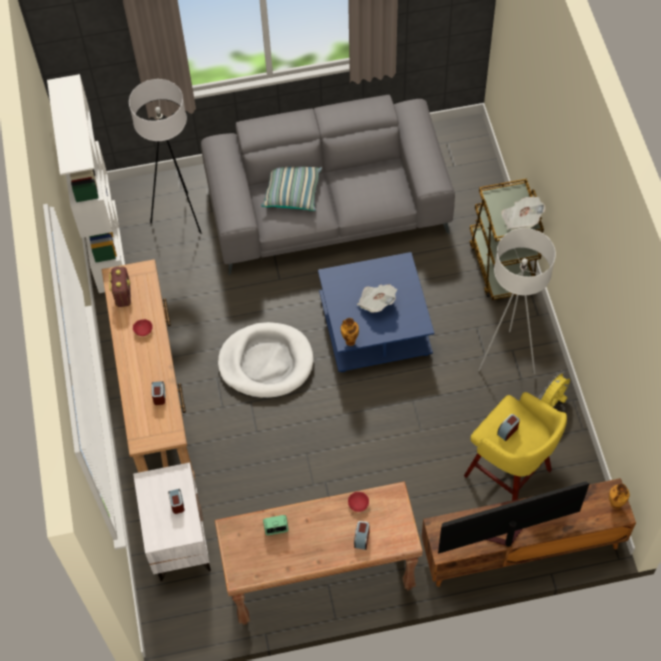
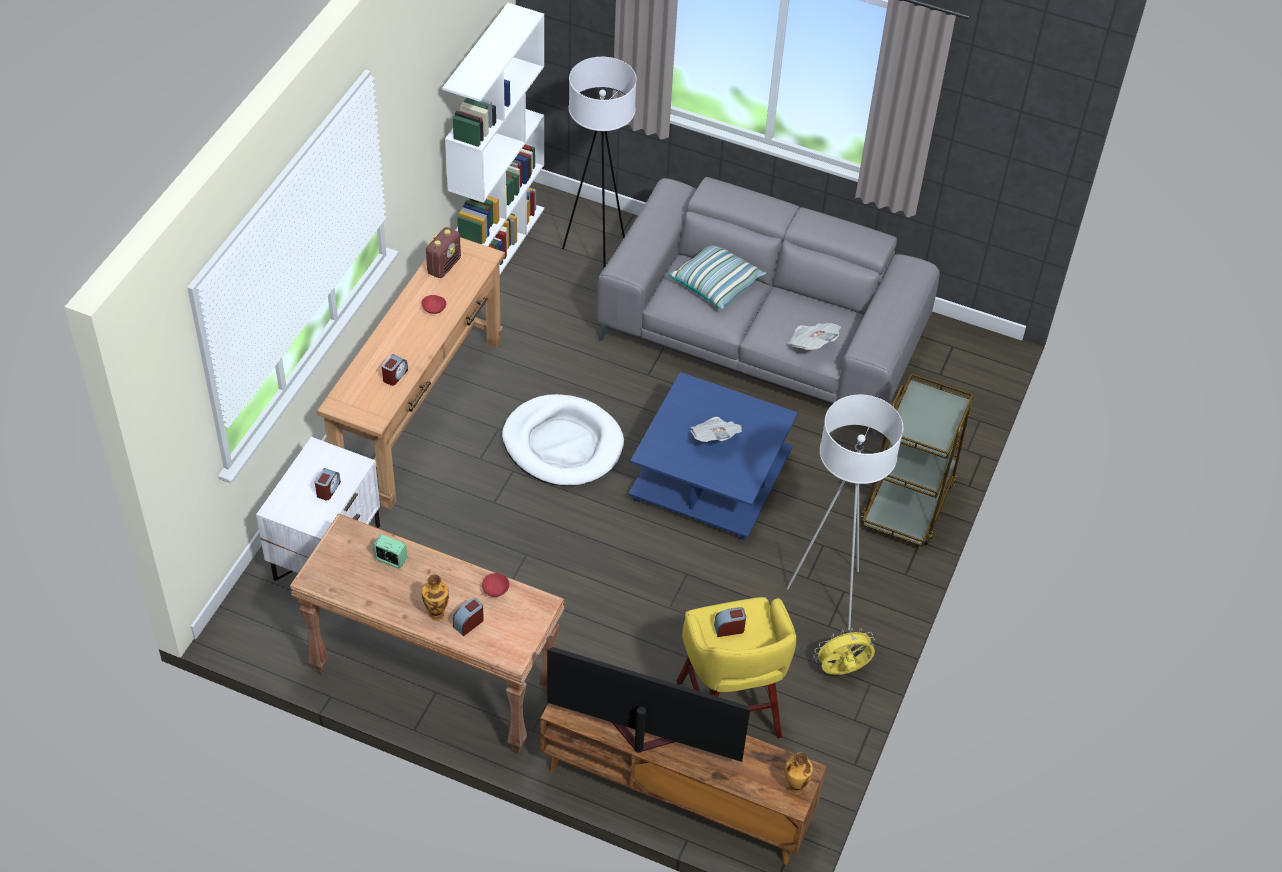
camera: 30 degrees right, 10 degrees down
(350, 341) = (652, 458): vase -> vase (436, 613)
(521, 219) = (932, 432): newspaper -> newspaper (812, 344)

